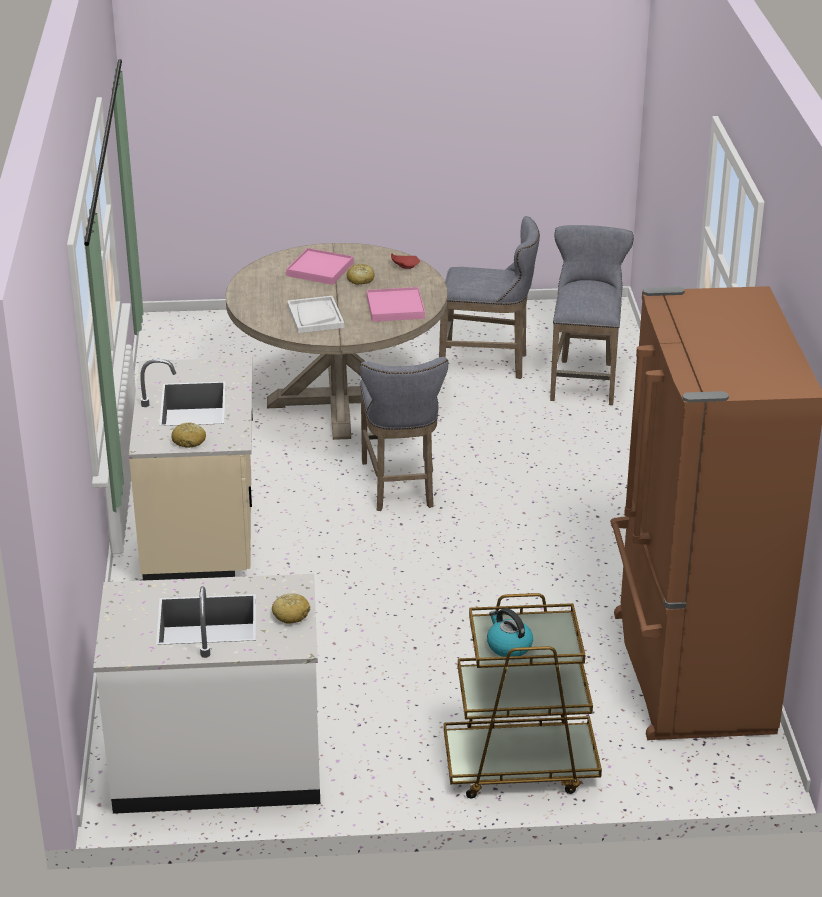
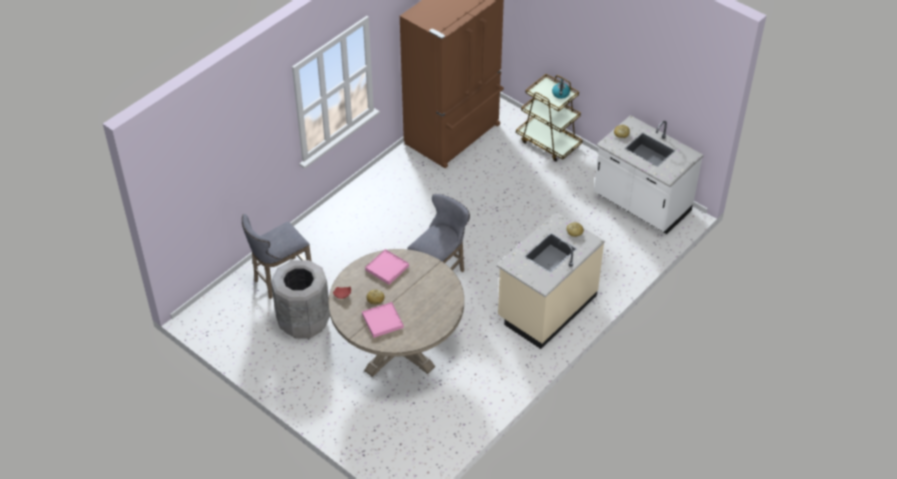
camera: 135 degrees left, 15 degrees up
(315, 316) = (427, 287): white tray -> none
(488, 364) = (303, 321): grey stool -> grey trash can

